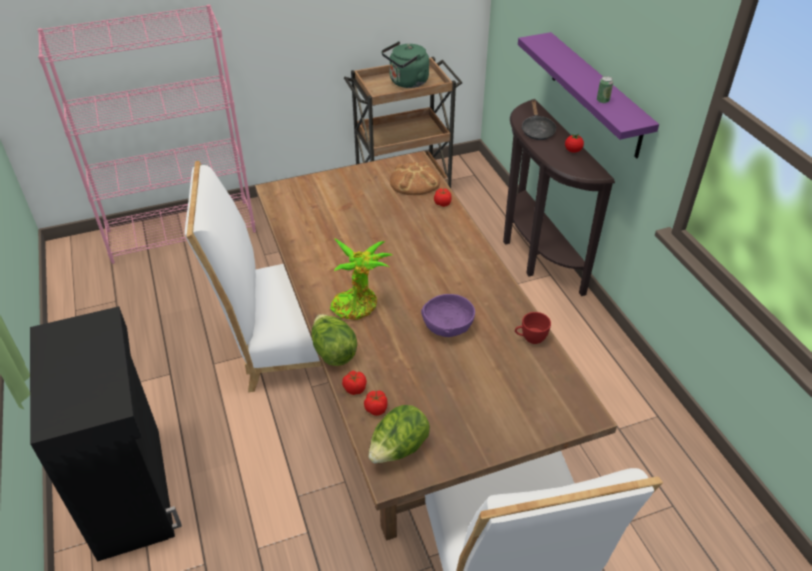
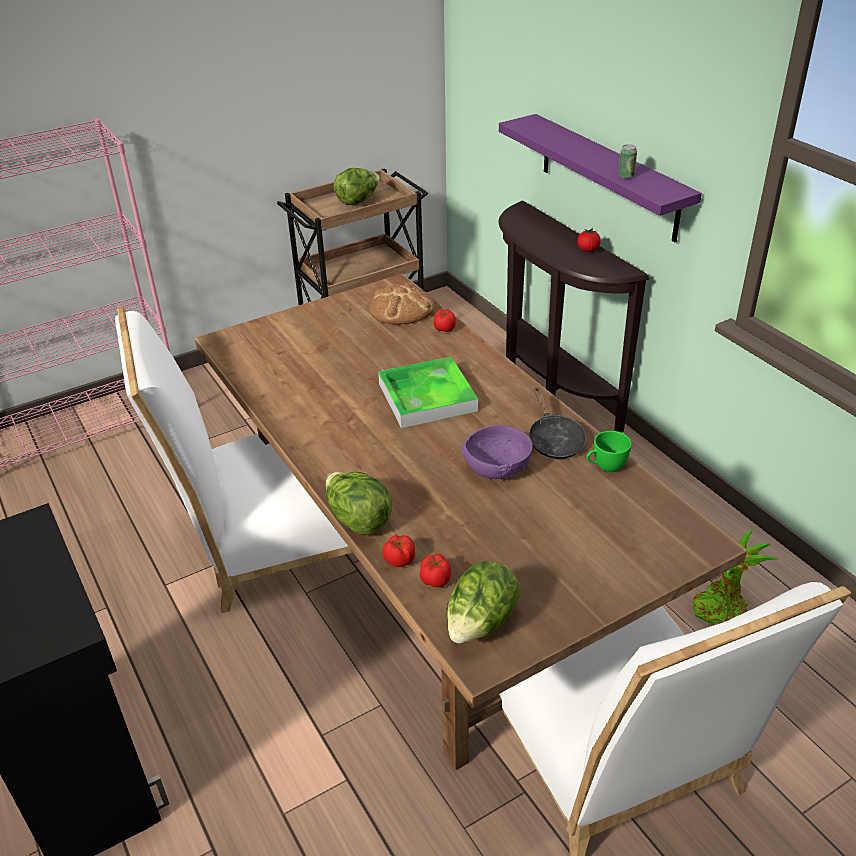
camera: 10 degrees left, 5 degrees down
(358, 305) = (373, 459): potted plant -> potted plant (721, 605)
(407, 82) = (358, 201): green kettle -> lettuce
(412, 260) = (427, 397): none -> tray
(530, 338) = (605, 466): red cup -> green cup
(537, 130) = (537, 233): black frying pan -> black frying pan (554, 440)

